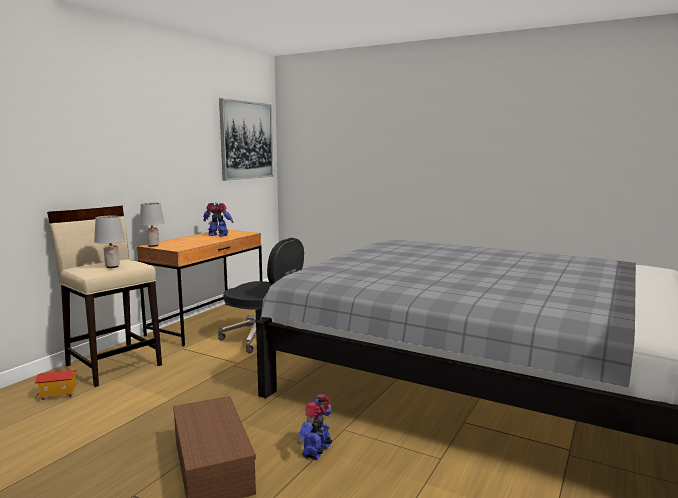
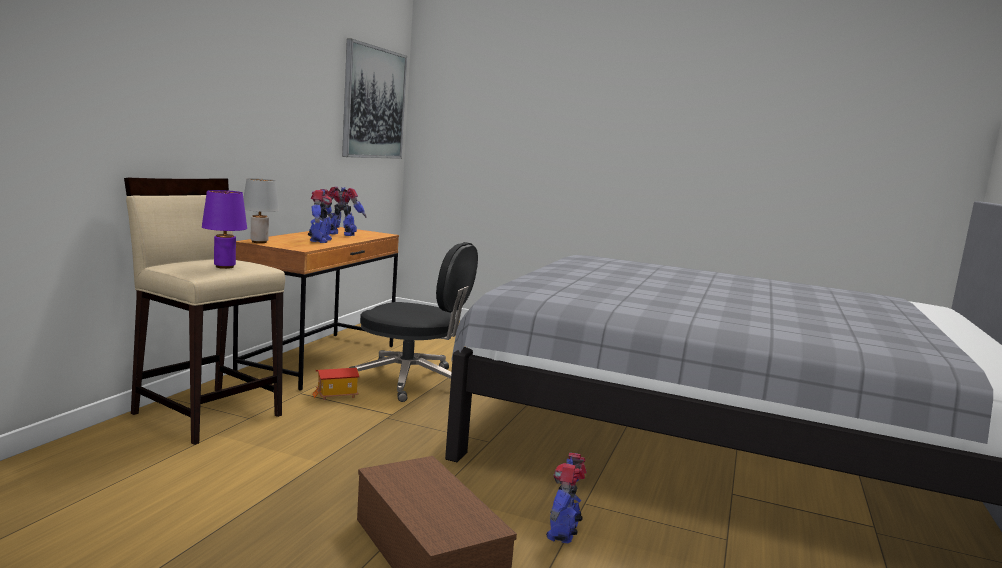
camera: 10 degrees left, 0 degrees up
(58, 394) = (140, 455): toy house -> toy house (336, 395)
(112, 266) = (225, 267): grey table lamp -> purple table lamp
(197, 241) = (319, 240): none -> toy robot

